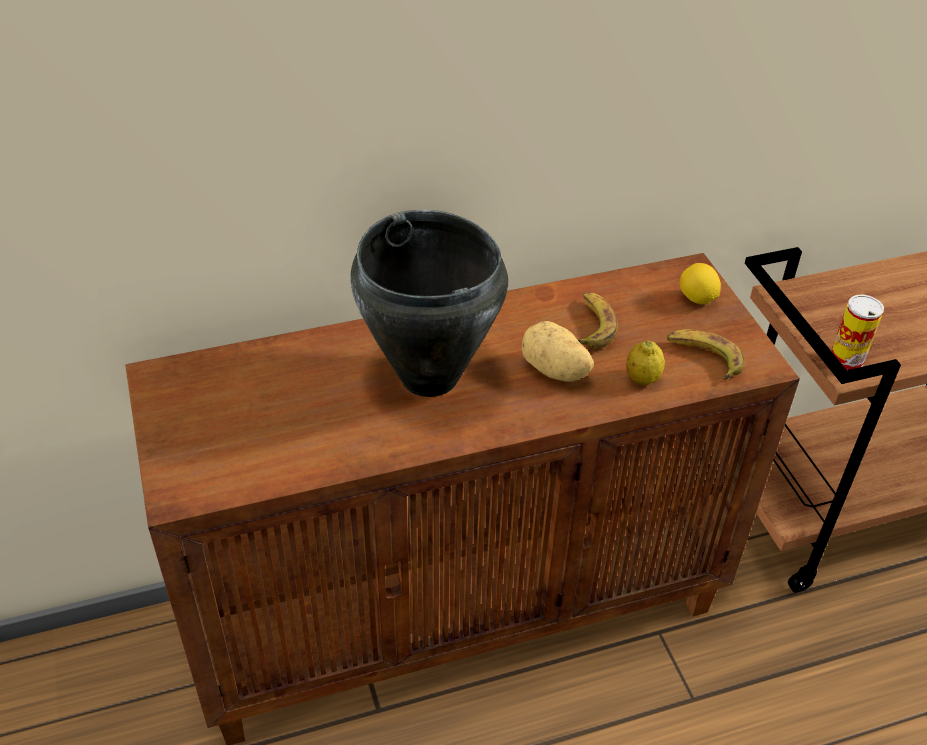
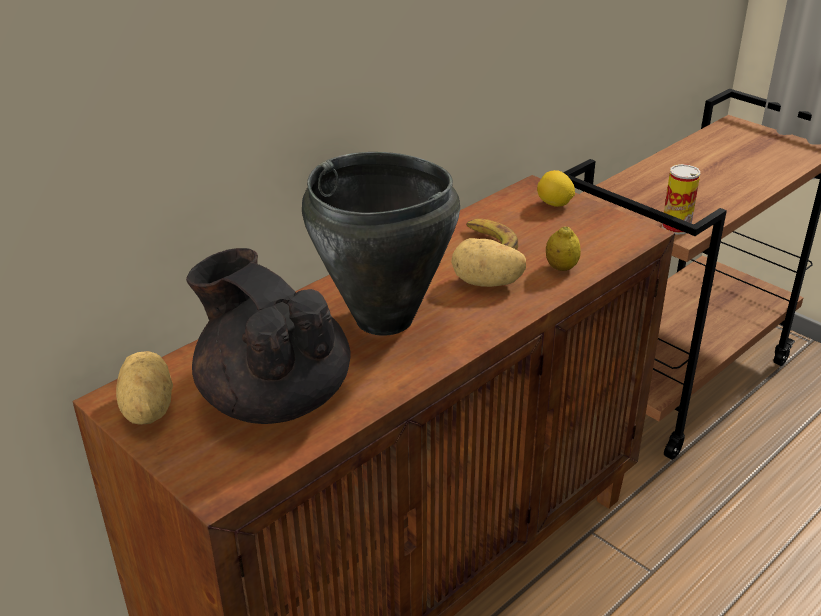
camera: 25 degrees left, 10 degrees down
(172, 396) = (146, 410): none -> potato
(279, 424) = (274, 397): none -> black teapot
(704, 357) = (594, 240): banana -> none

